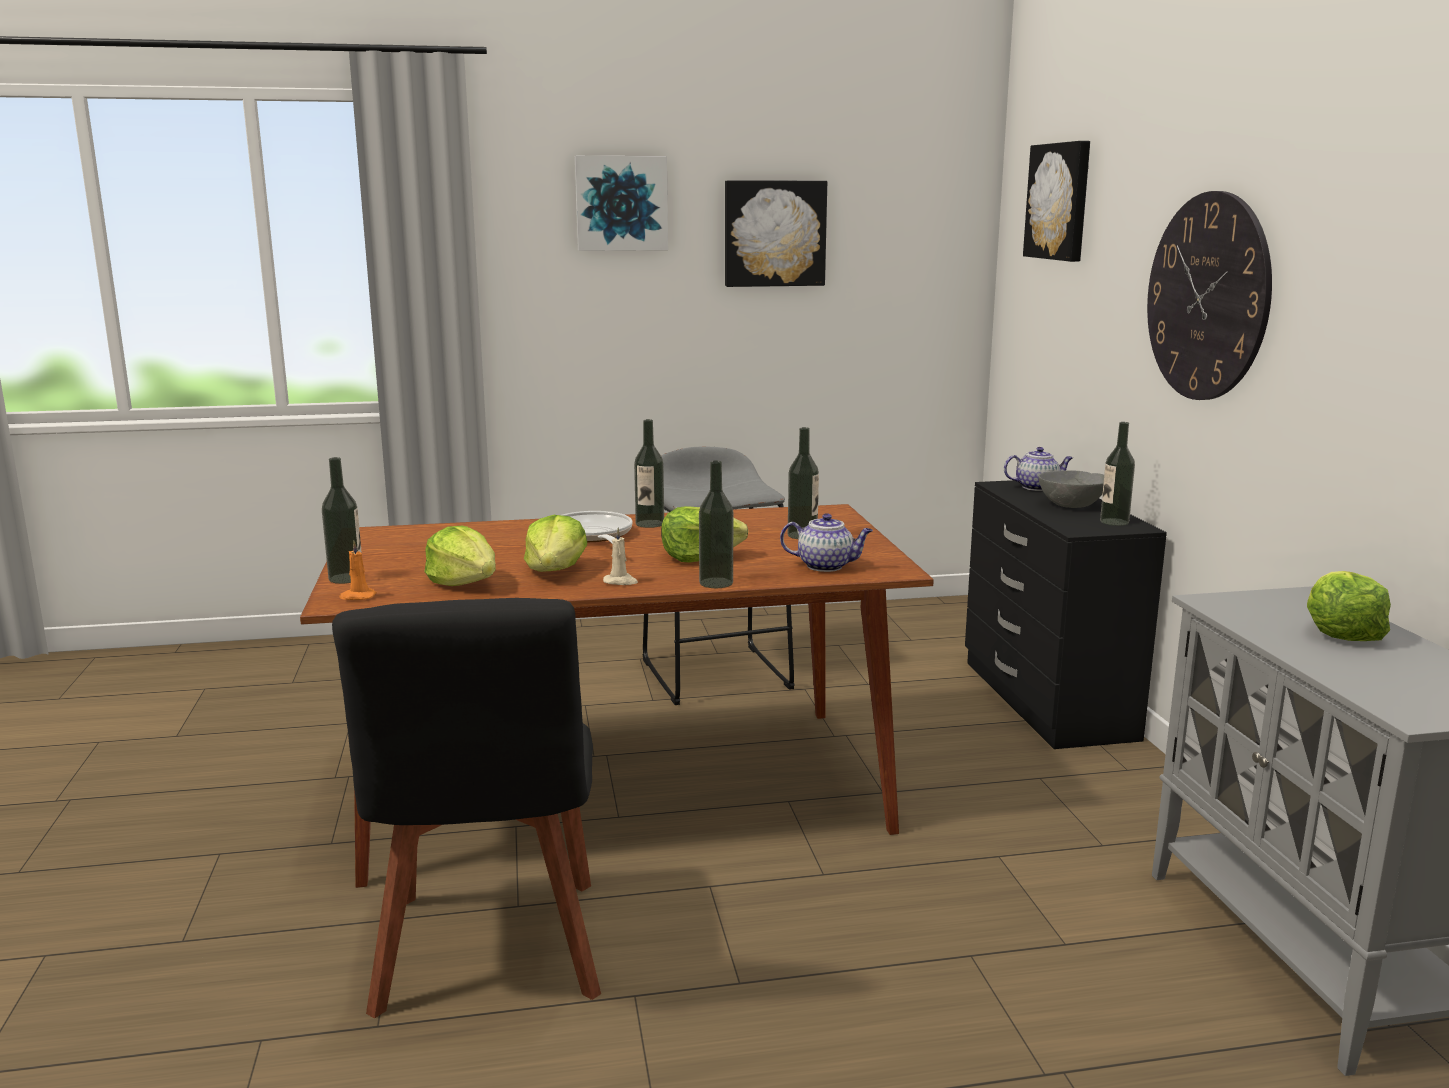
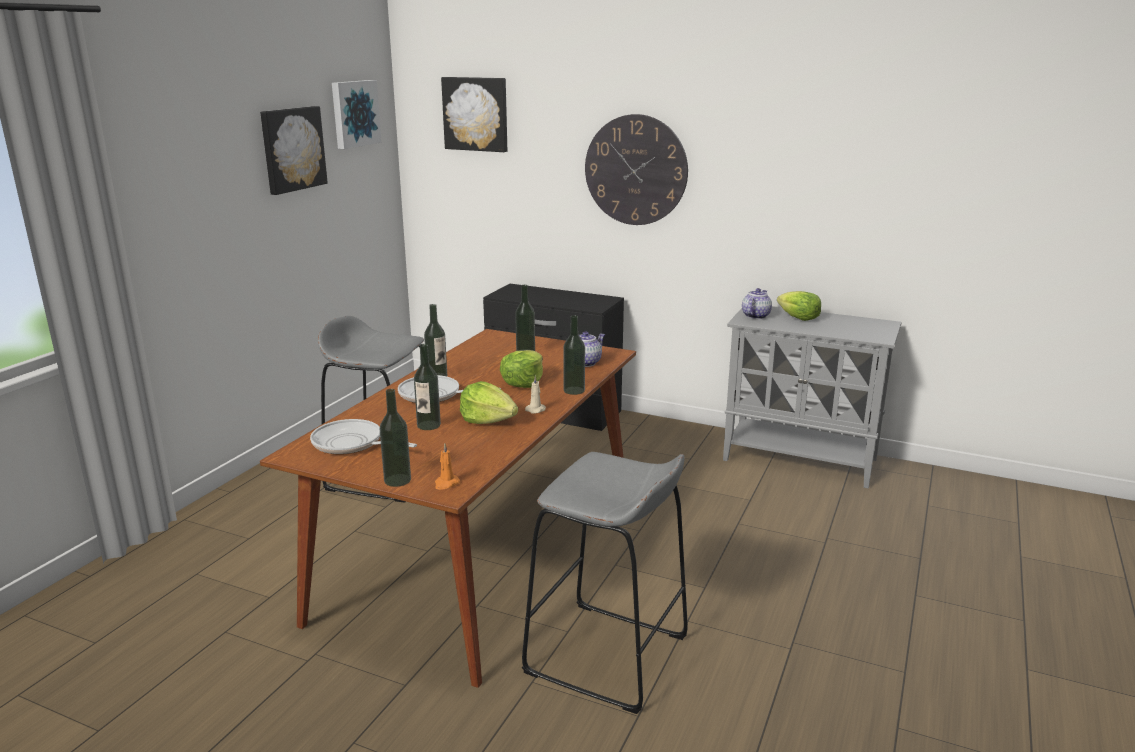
camera: 55 degrees left, 5 degrees up
(415, 543) = (352, 444): none -> frying pan
(464, 583) = (469, 448): lettuce -> none
(490, 954) = (607, 655): black chair -> grey stool
(621, 203) = (197, 138): picture -> picture (354, 113)
(1037, 487) = (517, 291): teapot -> teapot (755, 316)
(1071, 505) = (557, 296): grey bowl -> none
(1114, 522) = (596, 299): bottle -> bottle (428, 425)

